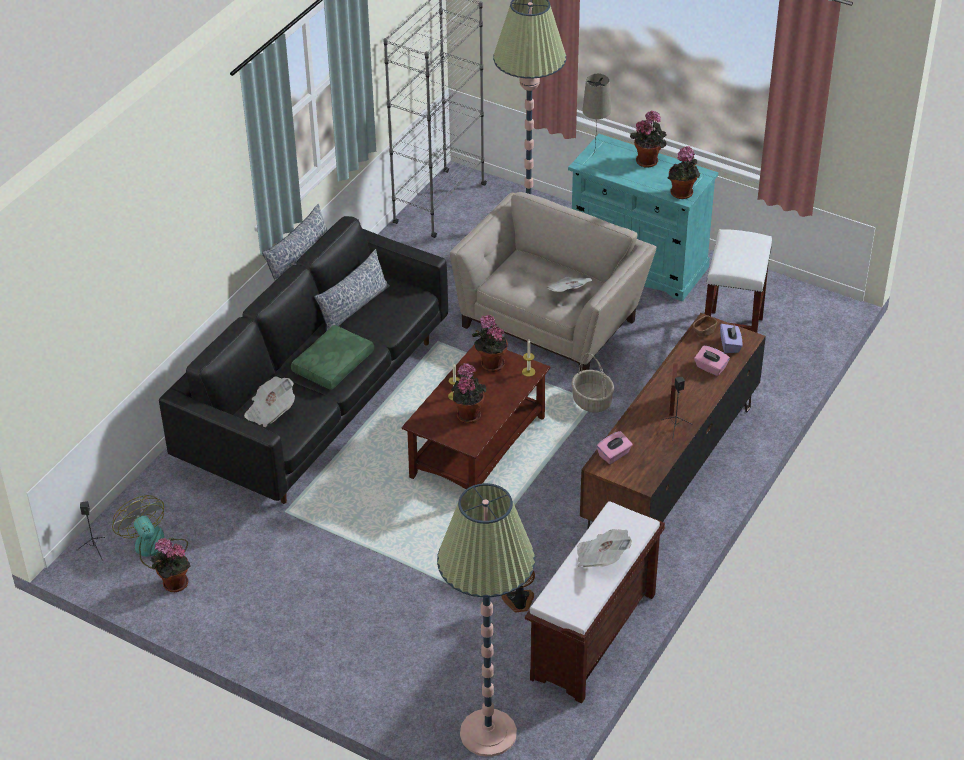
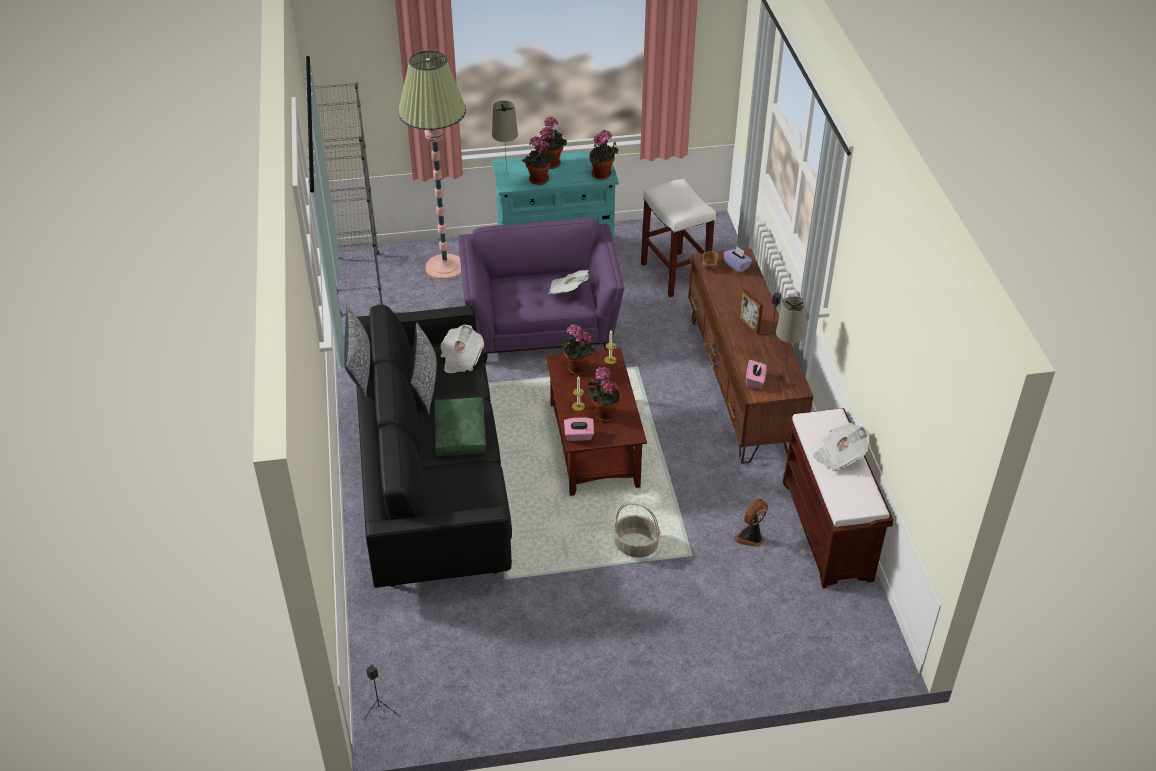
camera: 40 degrees left, 0 degrees up
(154, 548) = (431, 675): fan -> none
(173, 584) = (480, 693): potted plant -> potted plant (538, 181)
(270, 412) = (453, 497): newspaper -> newspaper (461, 359)
(488, 733) = (841, 645): floor lamp -> none
(552, 320) = (541, 325): beige armchair -> purple armchair
(591, 401) = (634, 367): basket -> basket (635, 546)
(650, 463) = (784, 373): none -> beige table lamp
(710, 368) = (743, 287): pink tissue box -> pink tissue box (579, 436)

